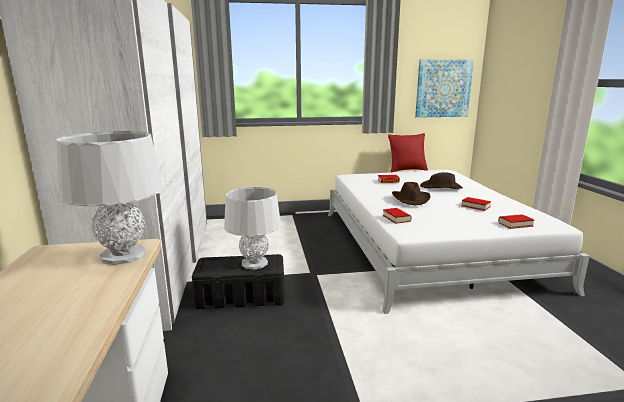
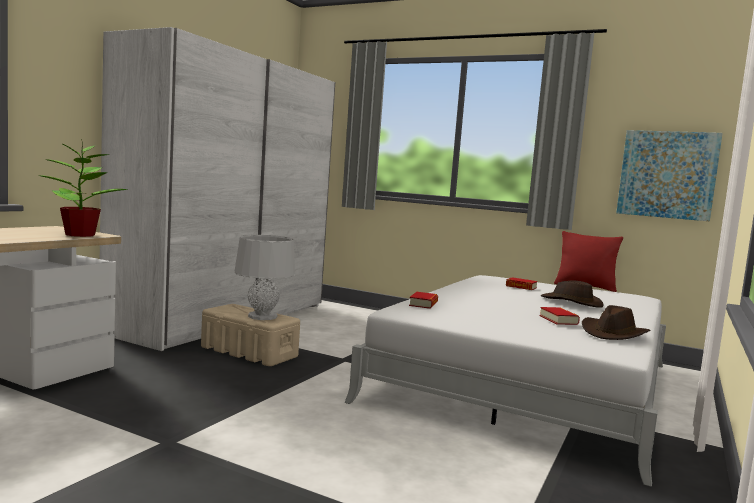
camera: 35 degrees right, 10 degrees down
(123, 255) = (79, 235): grey table lamp -> potted plant
(242, 296) = (249, 352): black storage box -> beige storage box
(411, 199) = (490, 299): brown hat -> brown hat (614, 334)
(515, 224) = (556, 339): book -> none

